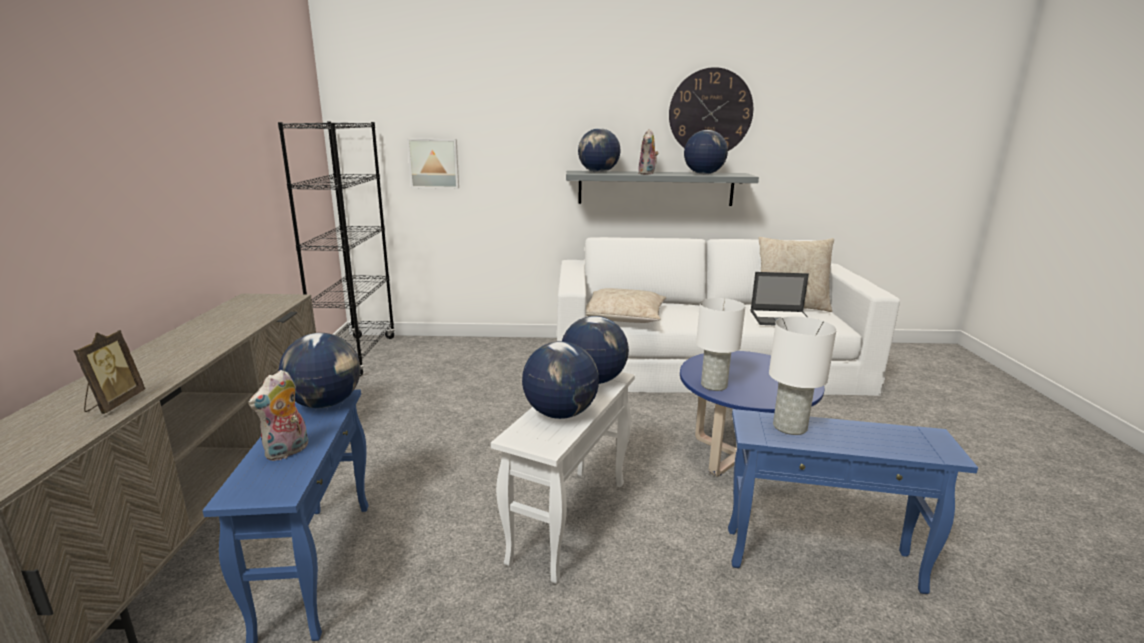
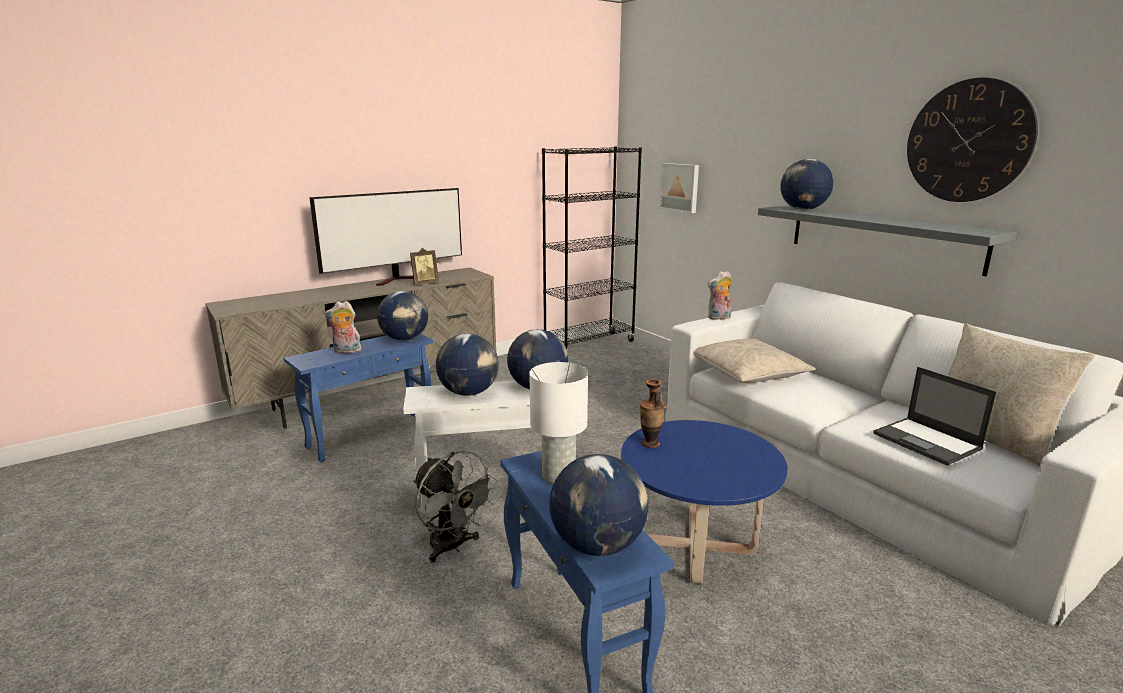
camera: 55 degrees right, 0 degrees up
(114, 403) = (308, 299): picture frame -> picture frame (424, 283)
(191, 331) = (401, 279): none -> television
(641, 583) = (452, 547): none -> grey fan
(647, 173) = (850, 216): plush toy -> plush toy (719, 318)
(703, 174) = (925, 225): globe -> globe (598, 545)
(714, 385) = (650, 443): white table lamp -> vase

